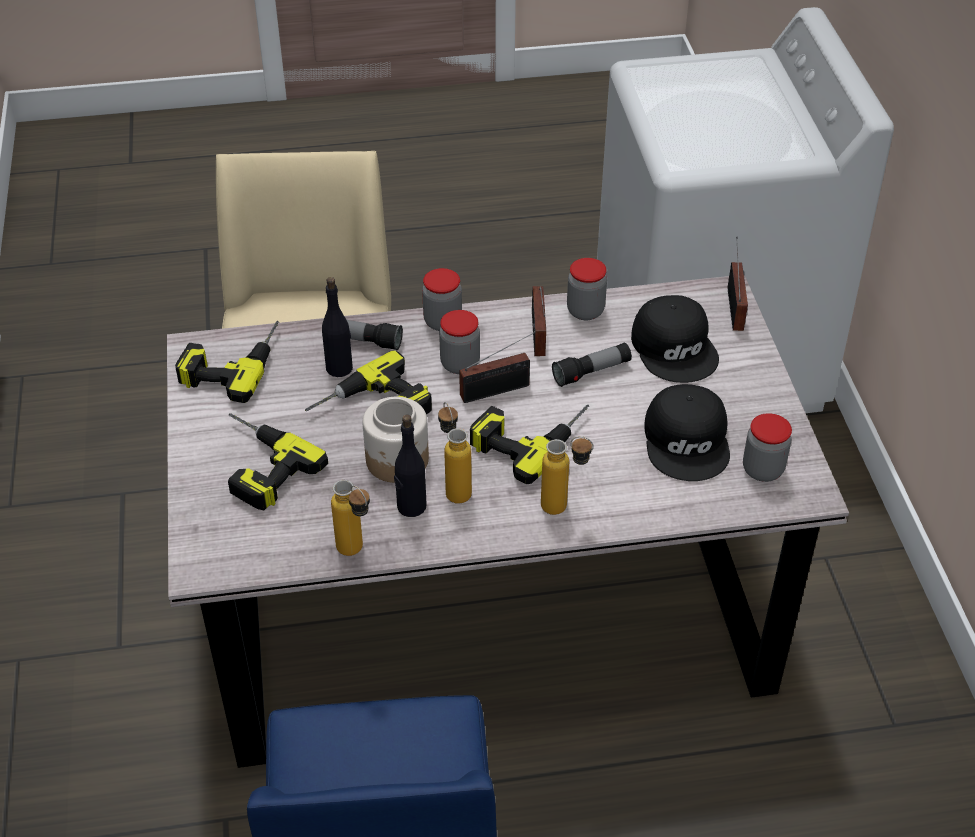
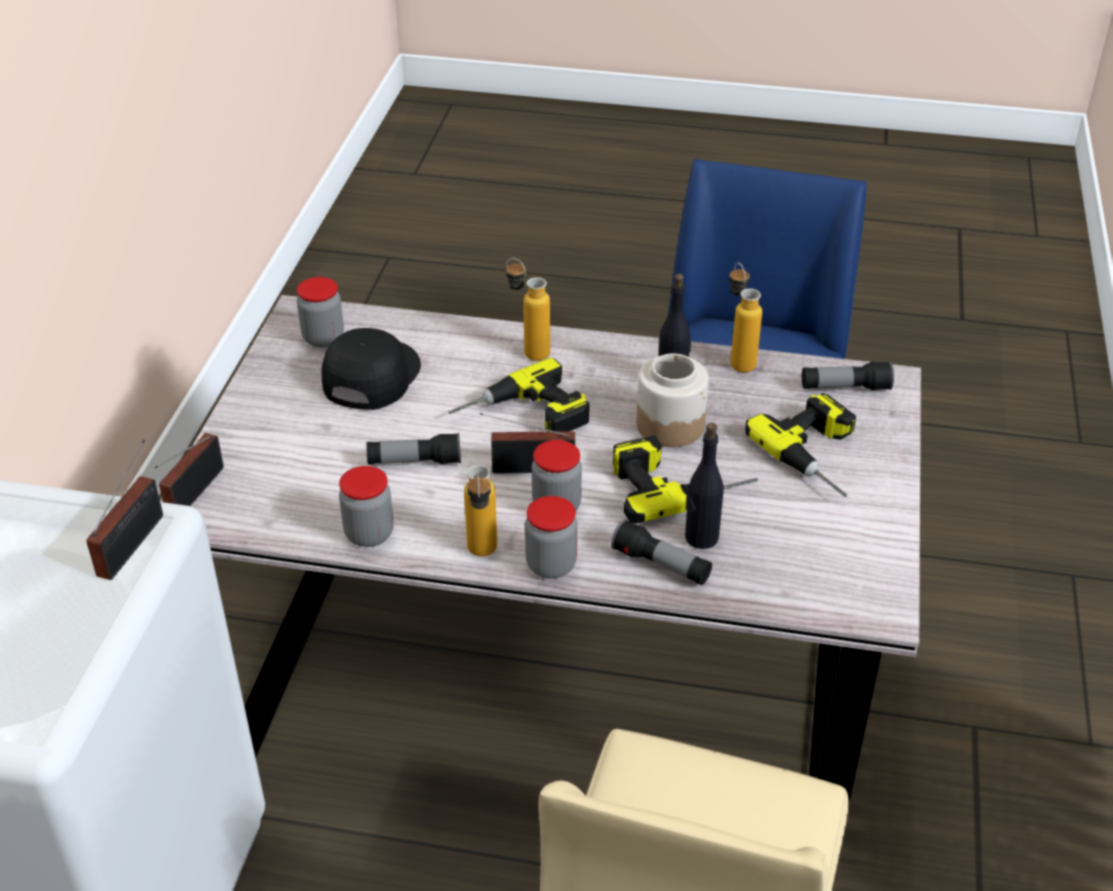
camera: 160 degrees left, 5 degrees down
(231, 361) = (834, 579): power drill -> none
(243, 546) = (845, 388): none -> flashlight
(454, 487) = (623, 389): bottle -> bottle (482, 556)
(537, 336) = (447, 517): radio -> radio (135, 542)
(675, 347) = (302, 465): black cap -> none

